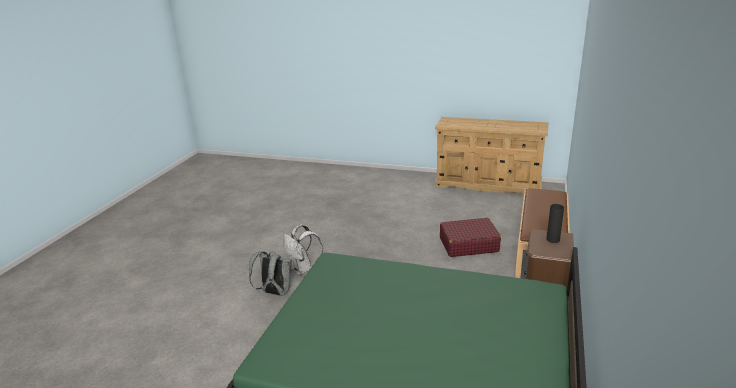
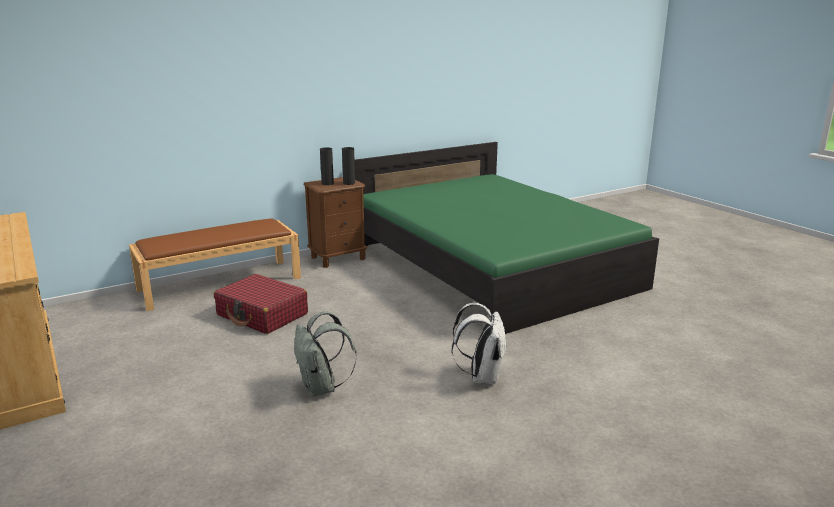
camera: 140 degrees left, 5 degrees down
(275, 292) = (545, 365): grey backpack -> grey backpack (322, 388)
(542, 249) = (349, 183): none -> black vase

